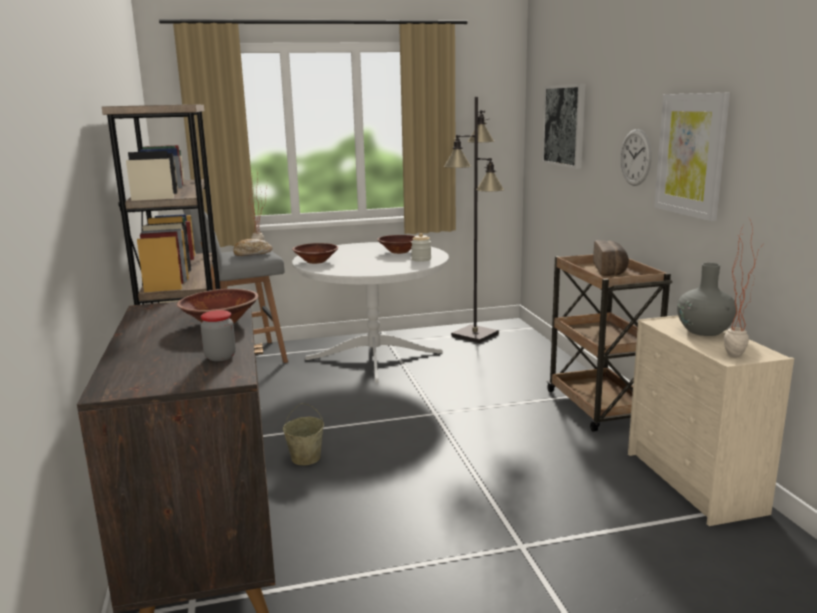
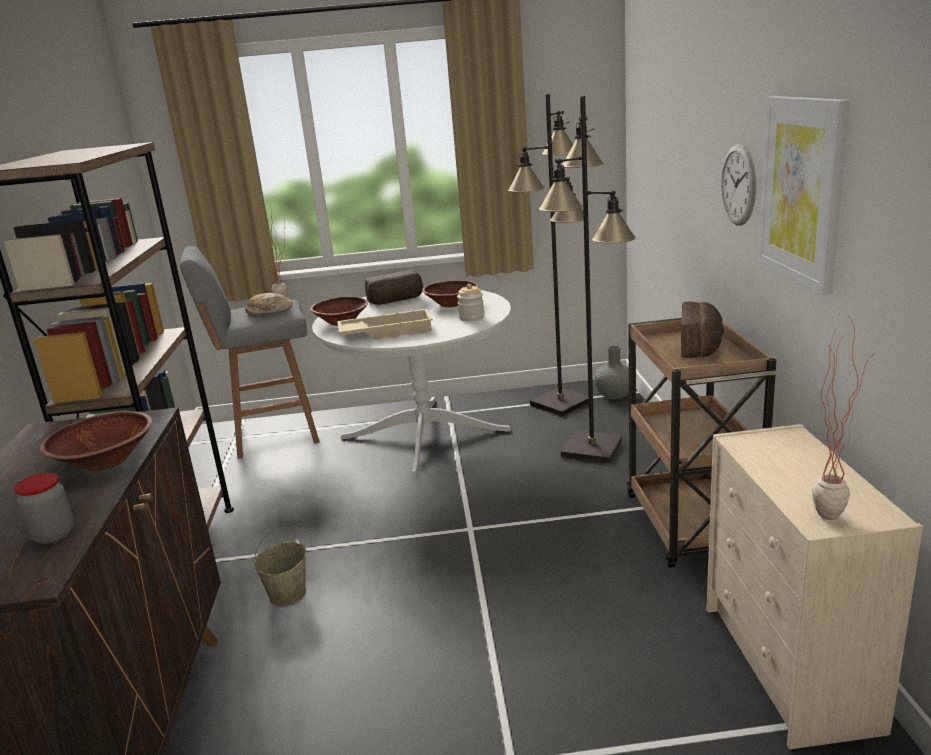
camera: 10 degrees right, 5 degrees up
(352, 249) = (396, 300): none -> bread
(358, 267) = (386, 331): none -> beige tray
(510, 362) = (593, 448): none -> black floor lamp
(564, 125) = (663, 130): picture -> none
(704, 331) = (801, 461): grey vase -> grey vase (614, 395)

